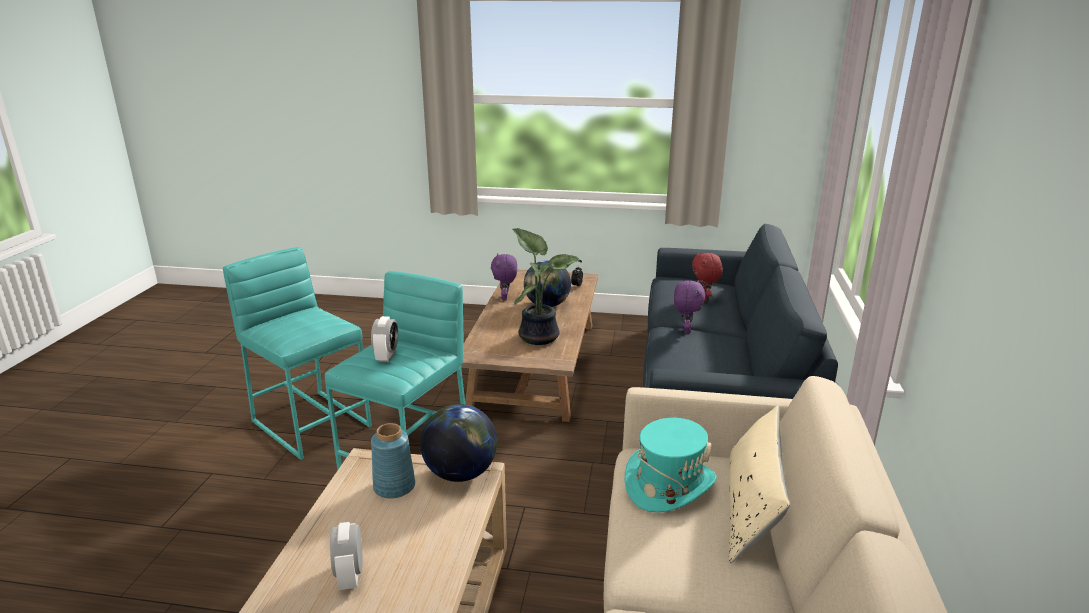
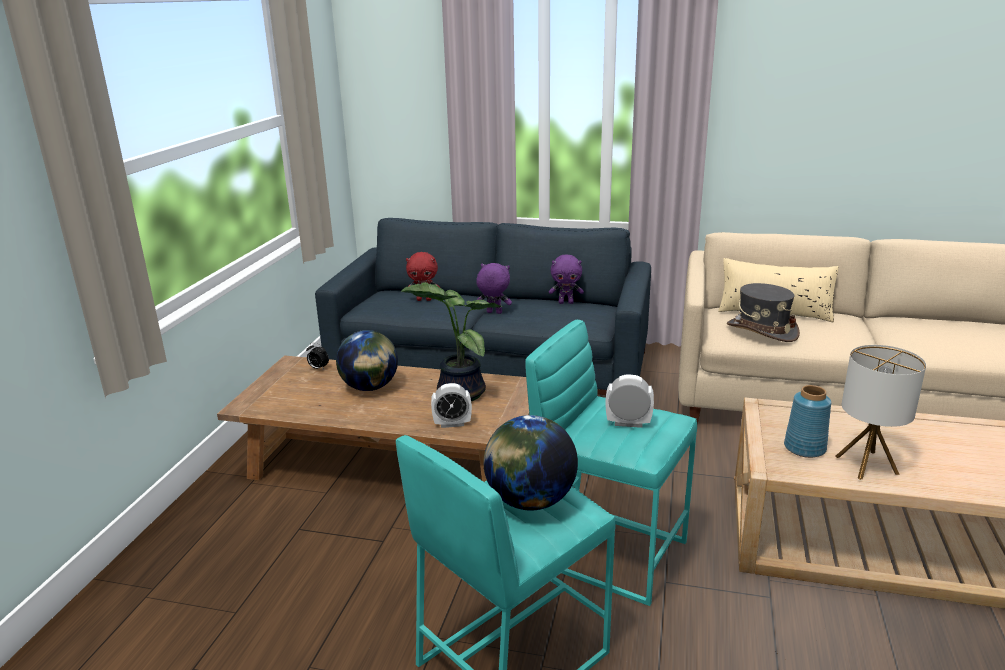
camera: 85 degrees left, 0 degrees up
(350, 519) = (866, 465): none -> table lamp
(350, 576) = (931, 459): alarm clock -> alarm clock (452, 424)
(460, 473) = (770, 415): globe -> globe (530, 501)
(505, 298) = (331, 414): purple plush toy -> purple plush toy (566, 302)
(669, 484) = (761, 330): turquoise hat -> grey hat

